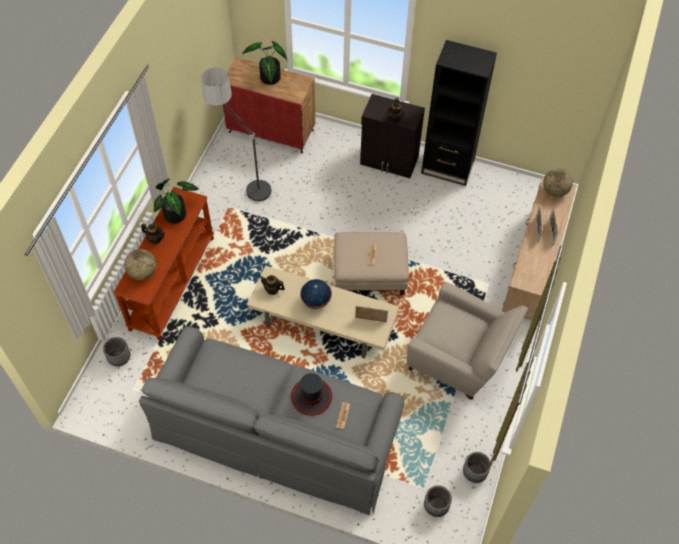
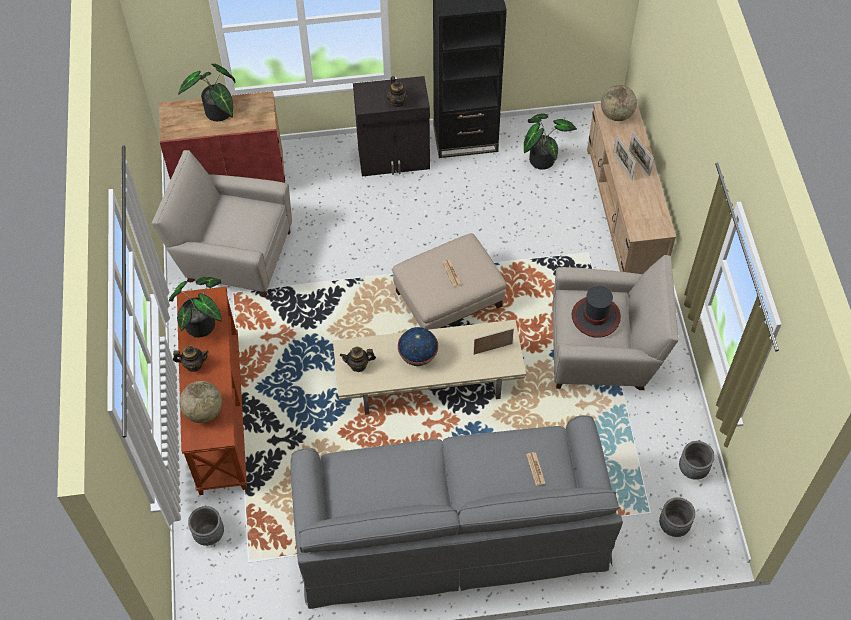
camera: 25 degrees left, 0 degrees up
(243, 181) = (233, 255): floor lamp -> beige armchair
(311, 397) = (488, 465): hat -> hat (596, 317)
(495, 203) = (542, 157): none -> potted plant

